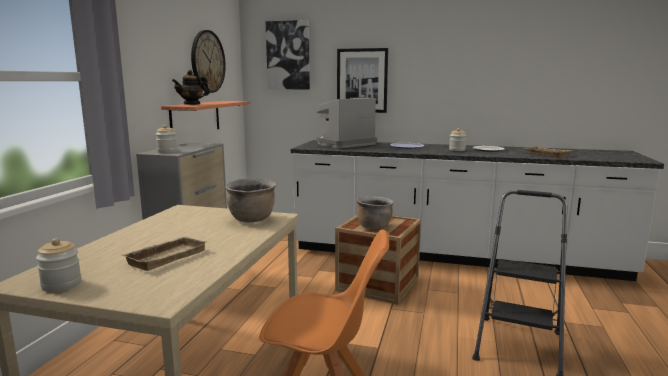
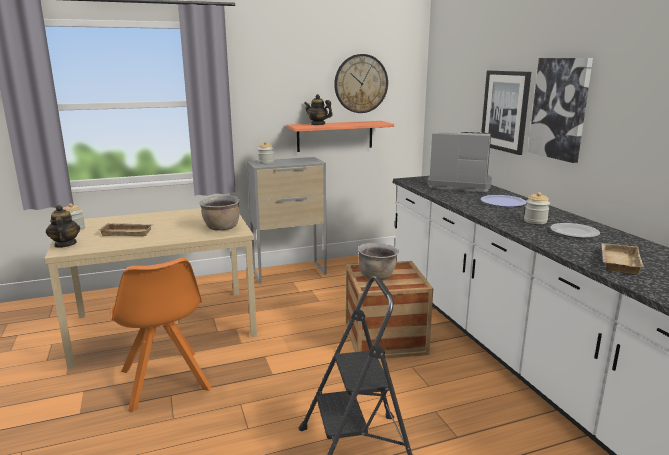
camera: 55 degrees right, 5 degrees up
(133, 297) = (65, 244): none -> teapot
(288, 55) = (454, 75): picture -> picture (560, 108)

